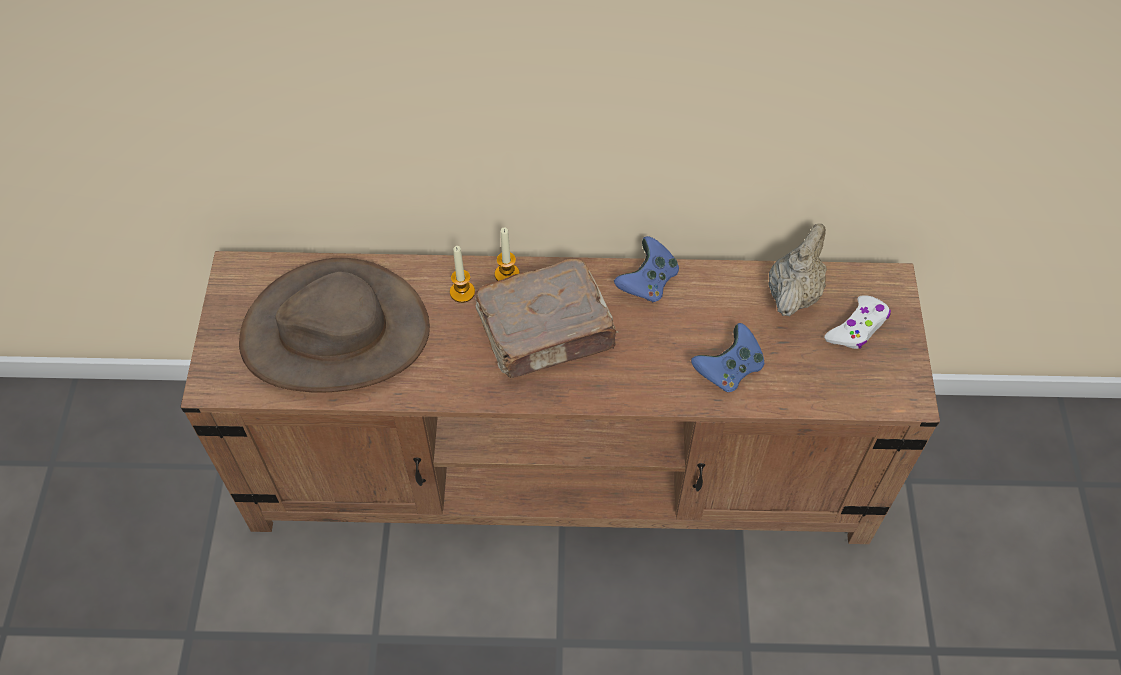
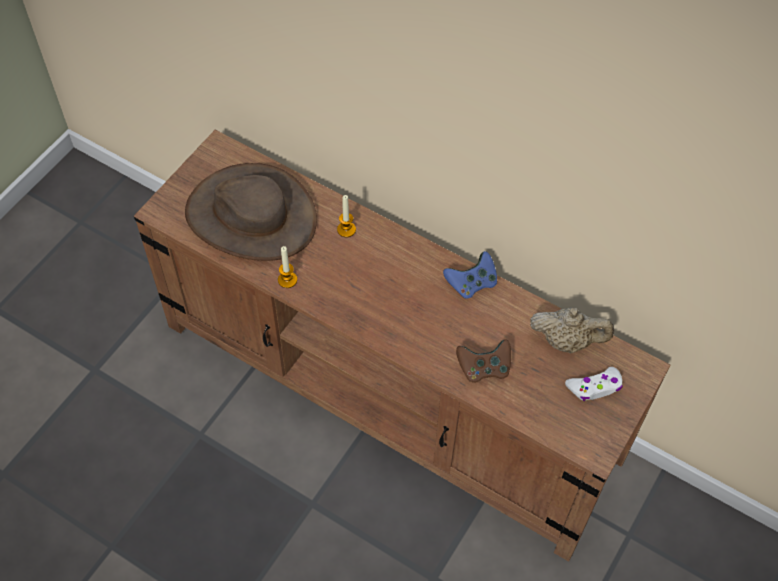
camera: 30 degrees right, 0 degrees up
(507, 274) = (382, 232): candle -> candle (287, 280)
(547, 332) = (382, 282): brown book -> none
(728, 370) = (484, 368): blue game controller -> brown game controller
(793, 292) = (567, 341): beige teapot -> beige teapot turned 45 degrees clockwise

